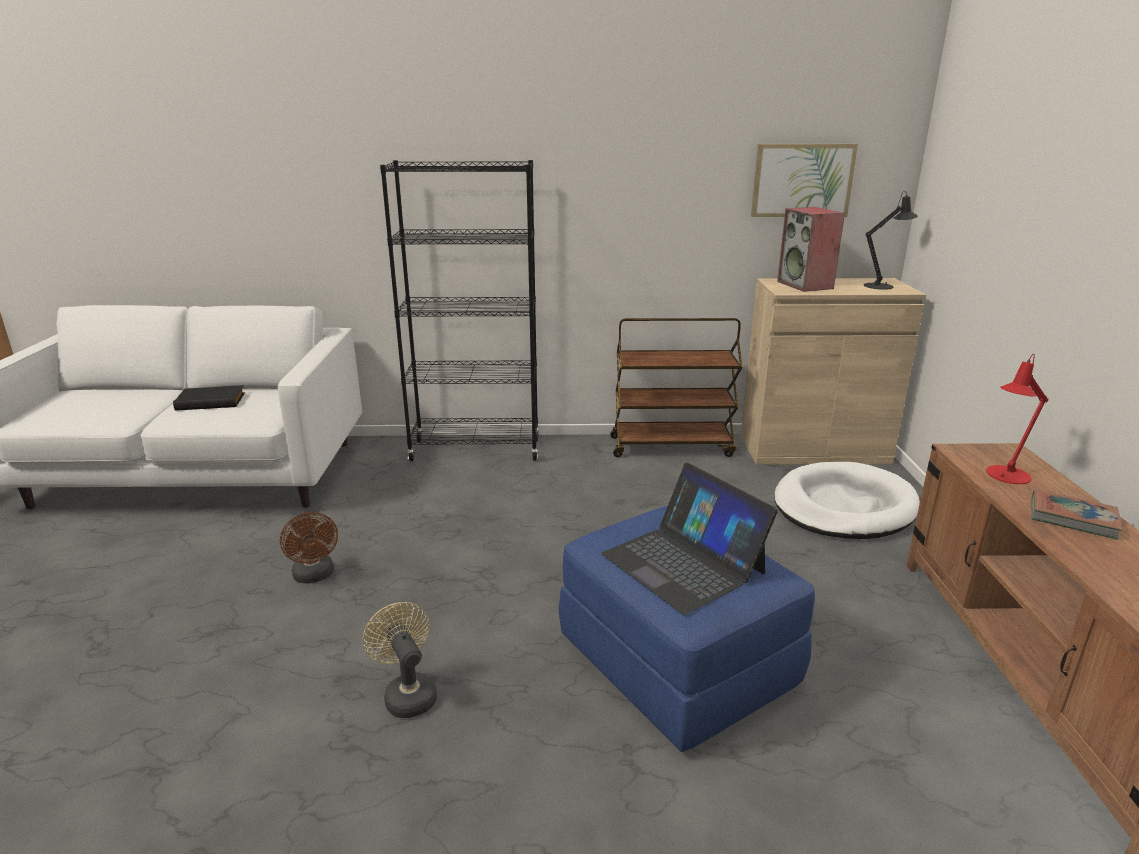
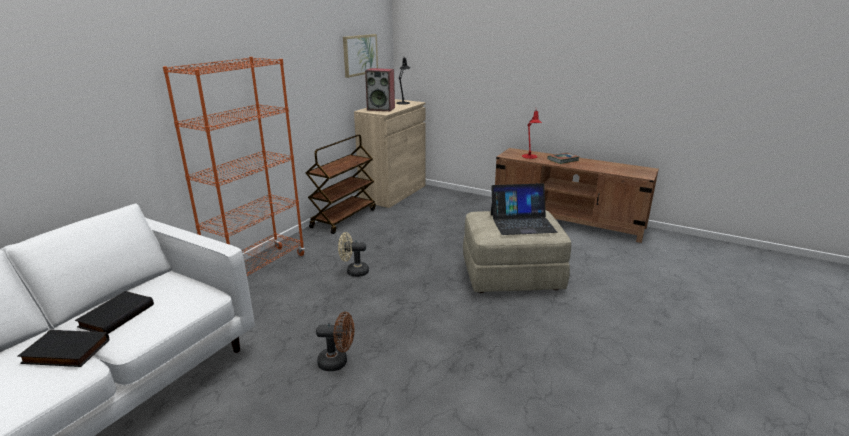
camera: 60 degrees left, 0 degrees up
(145, 408) = (65, 352): none -> black book
(407, 694) = (480, 349): beige fan -> beige fan (354, 272)
(476, 450) = (259, 269): black bookcase -> orange bookcase
(678, 662) = (512, 274): blue ottoman -> beige ottoman
(843, 506) = (443, 206): white dog bed -> none

